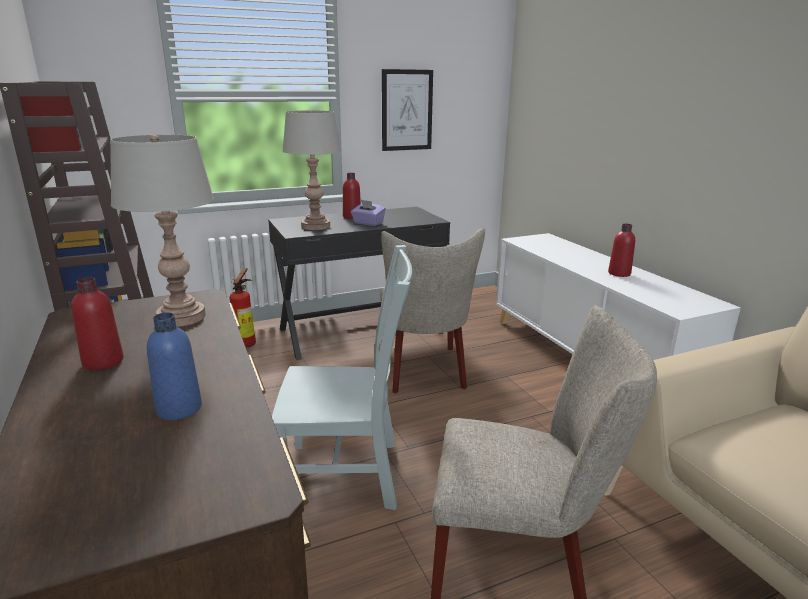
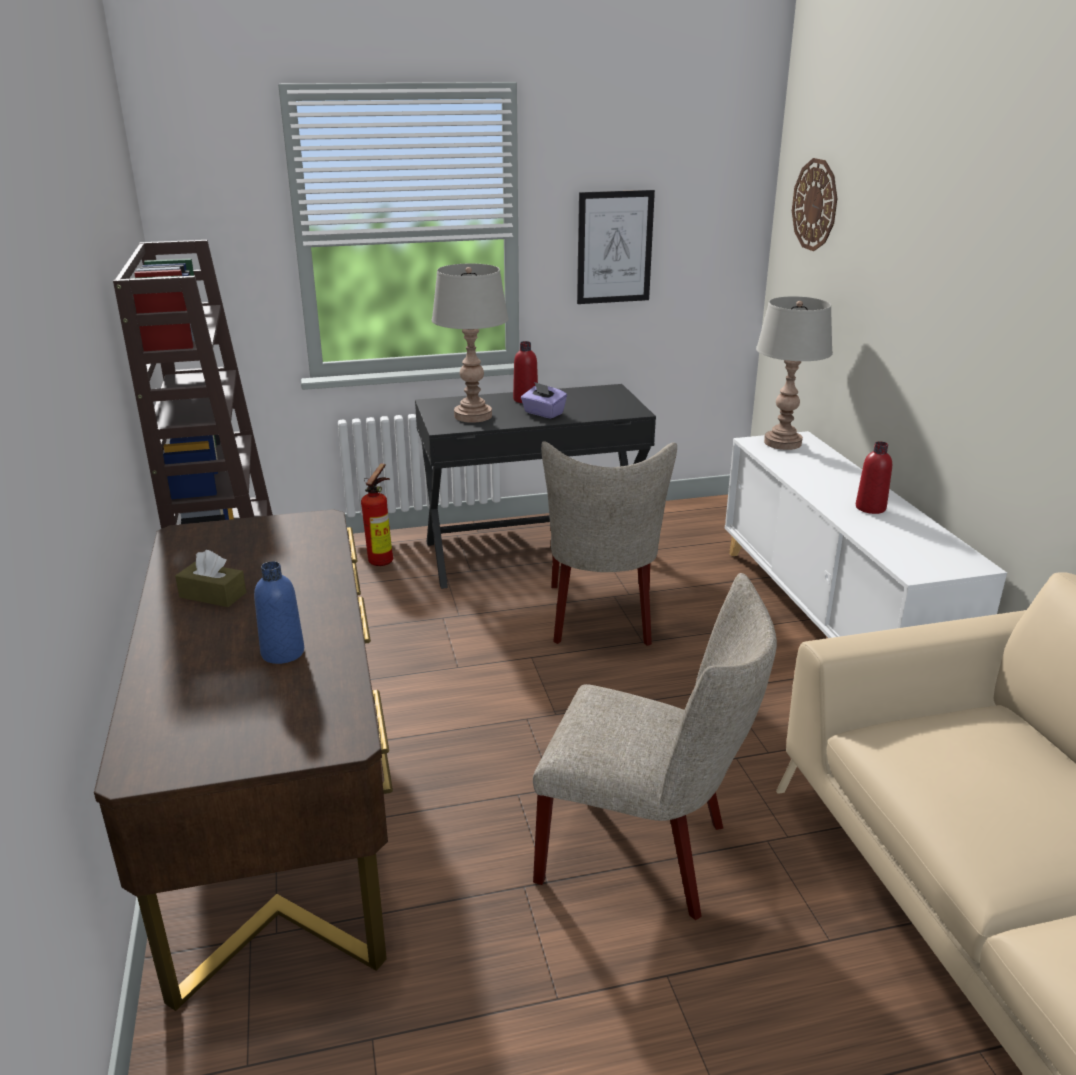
camera: 10 degrees right, 5 degrees up
(103, 362) = (213, 595): red bottle -> brown tissue box
(181, 317) = (293, 546): grey table lamp -> grey table lamp (782, 443)
(348, 475) = (476, 737): grey chair -> none
(545, 76) = (815, 204): none -> wall clock

